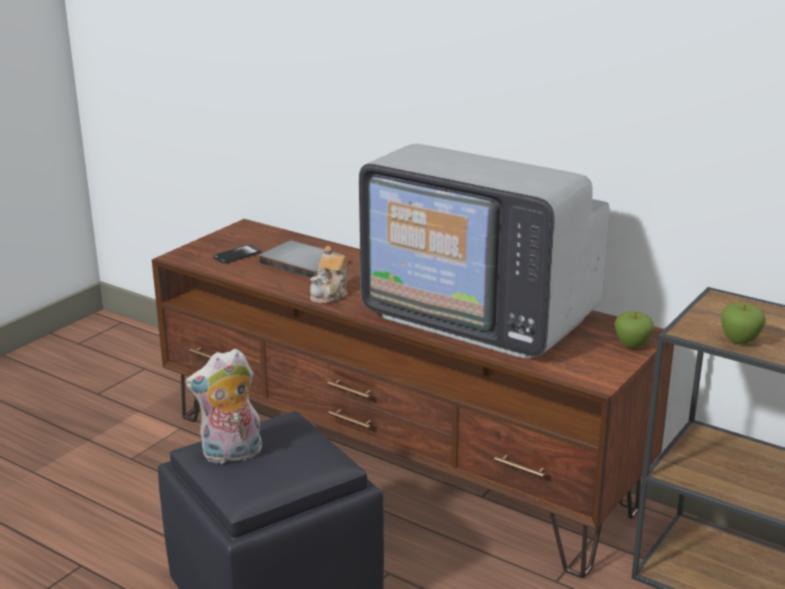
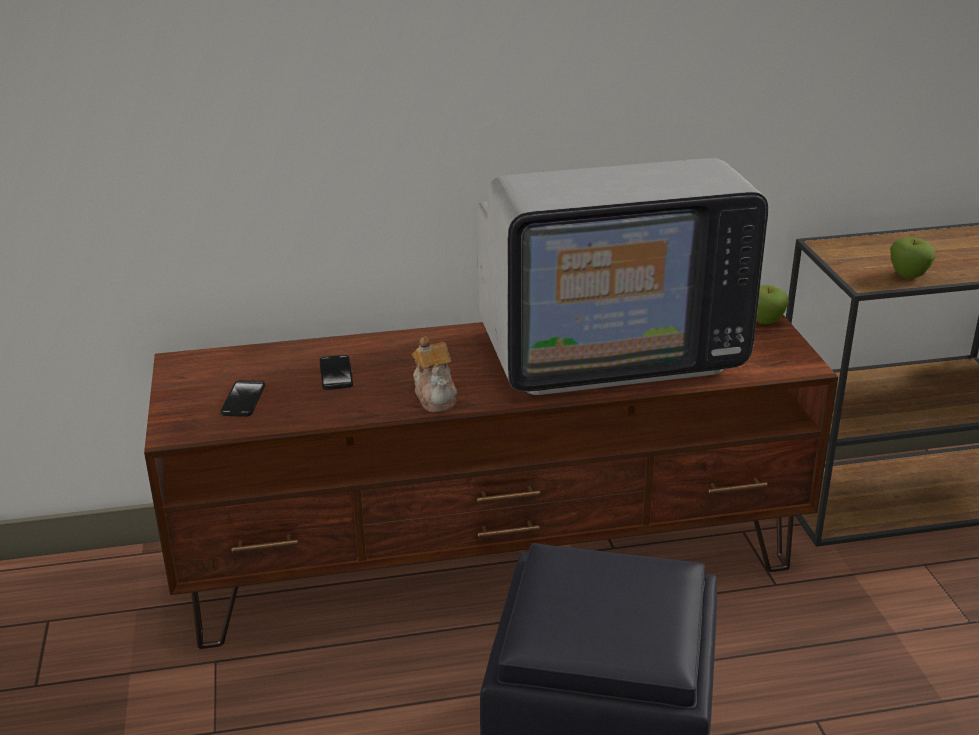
camera: 45 degrees left, 5 degrees up
(231, 455) = (581, 624): plush toy -> none
(304, 262) = (336, 374): grey book -> phone

